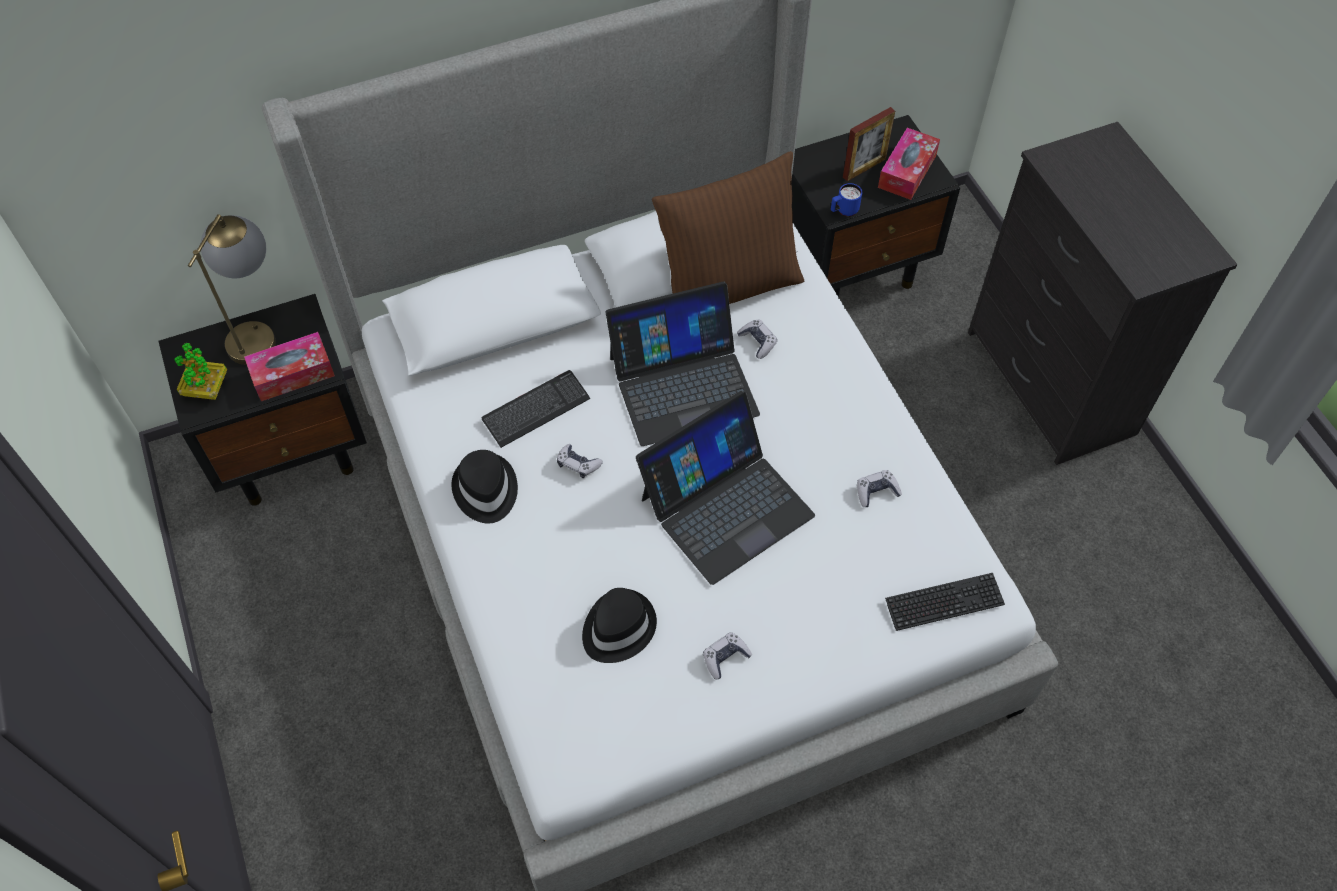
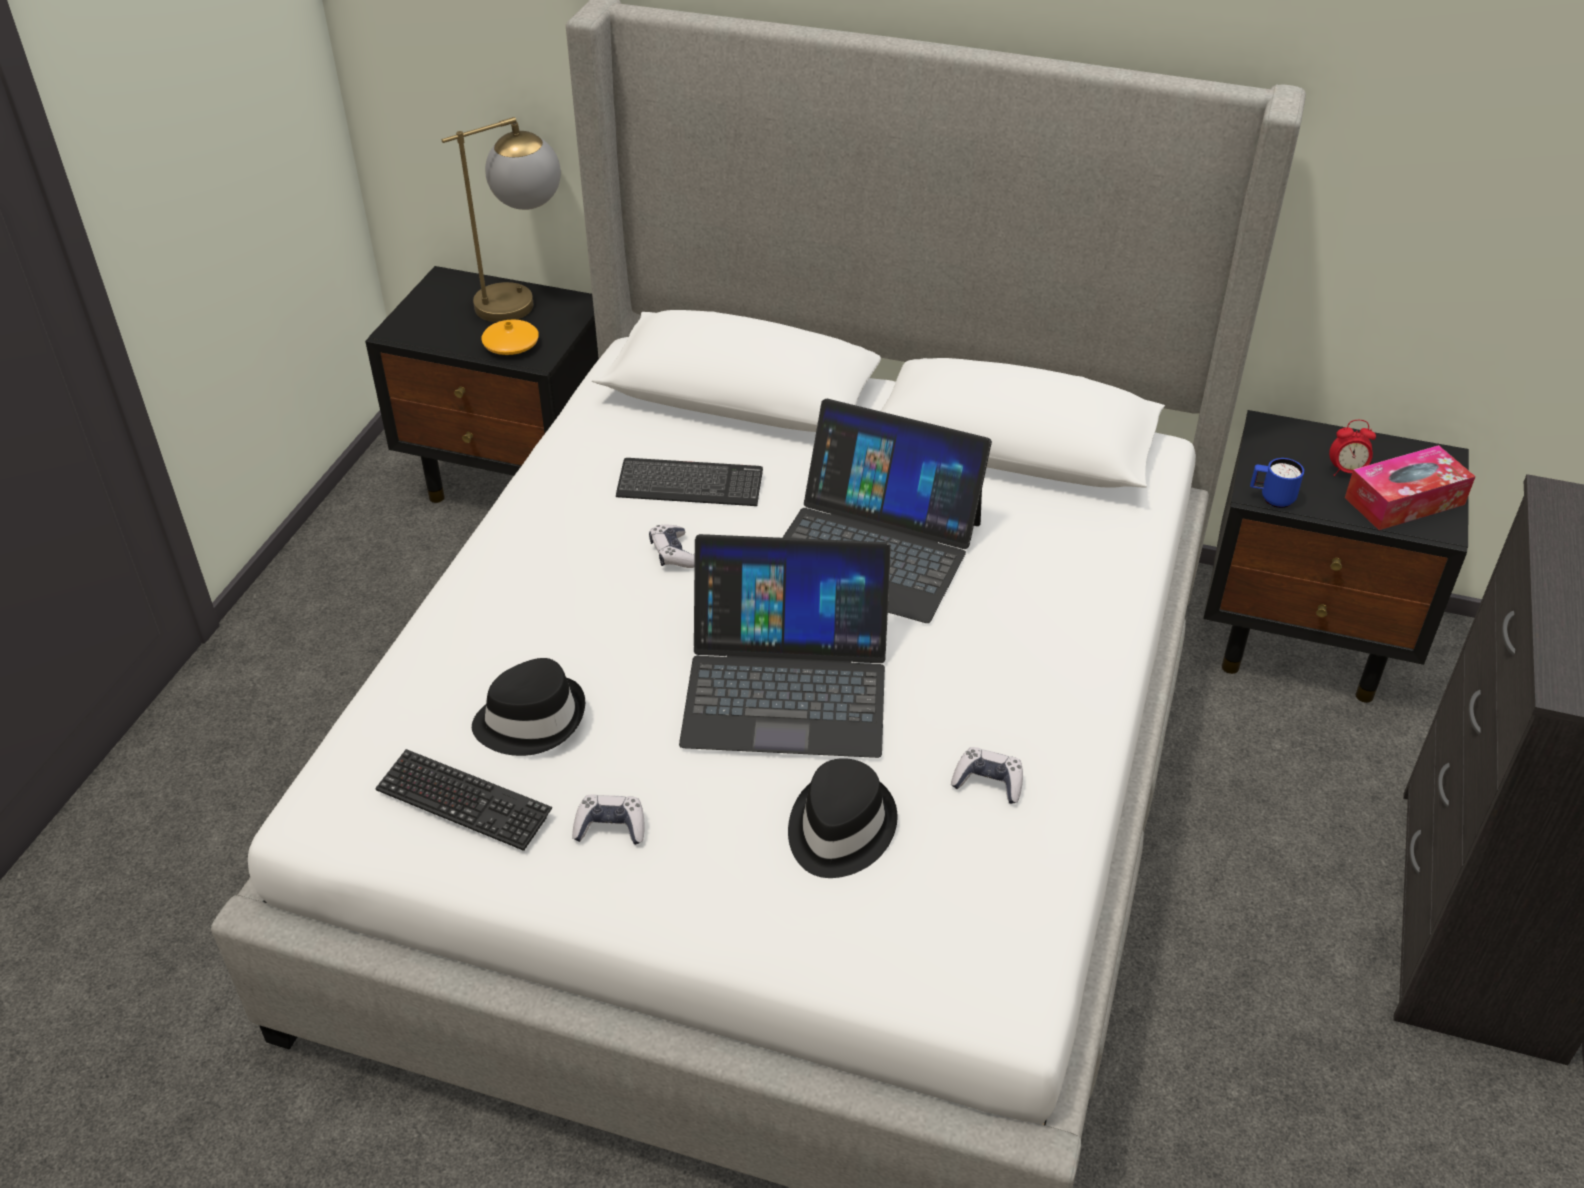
camera: 40 degrees right, 15 degrees down
(207, 389) = (427, 319): potted plant -> none
(293, 374) = (511, 345): tissue box -> orange vase
(485, 490) = (556, 523): black hat -> black hat (839, 829)
(728, 286) = (1033, 489): brown pillow -> none
(757, 342) = (1008, 557): game controller -> none
(864, 168) = (1346, 471): picture frame -> alarm clock
(944, 603) = (942, 954): keyboard -> keyboard (464, 802)

